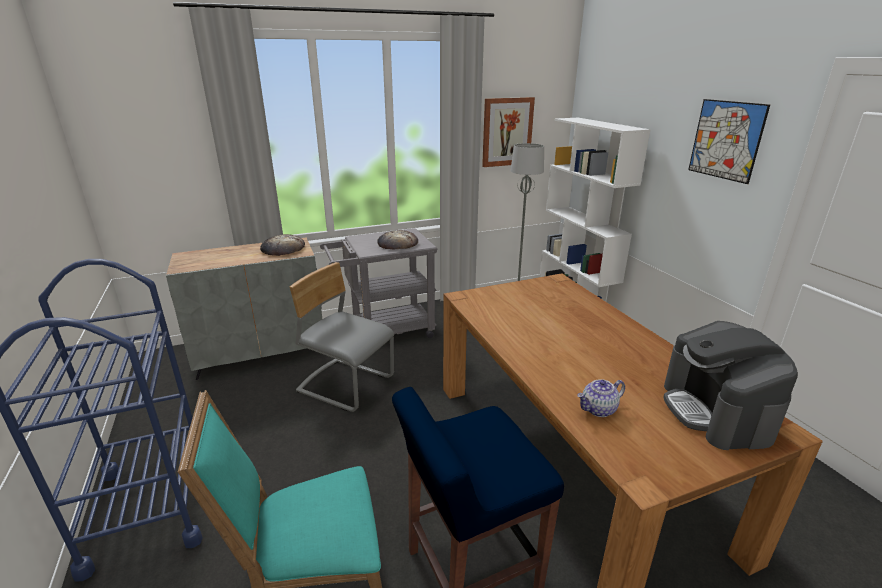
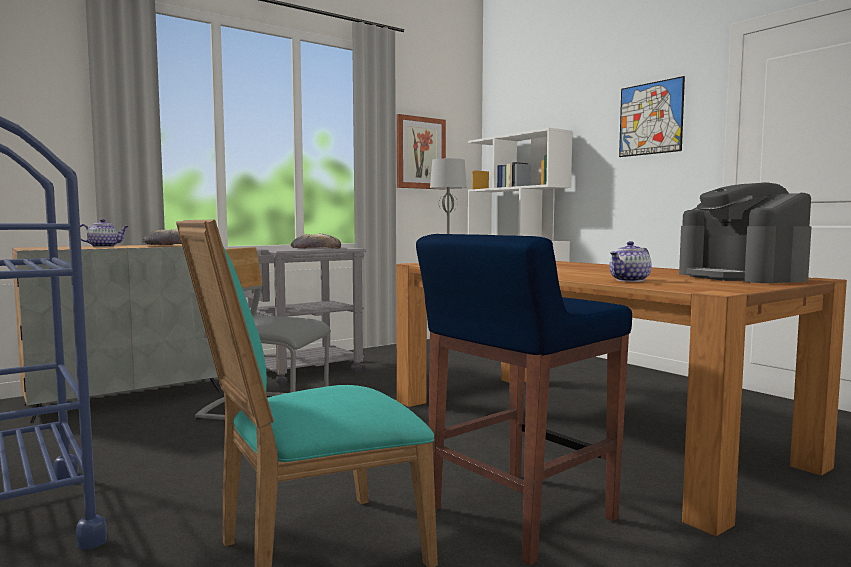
camera: 15 degrees left, 20 degrees down
(231, 256) = (104, 246): none -> teapot

